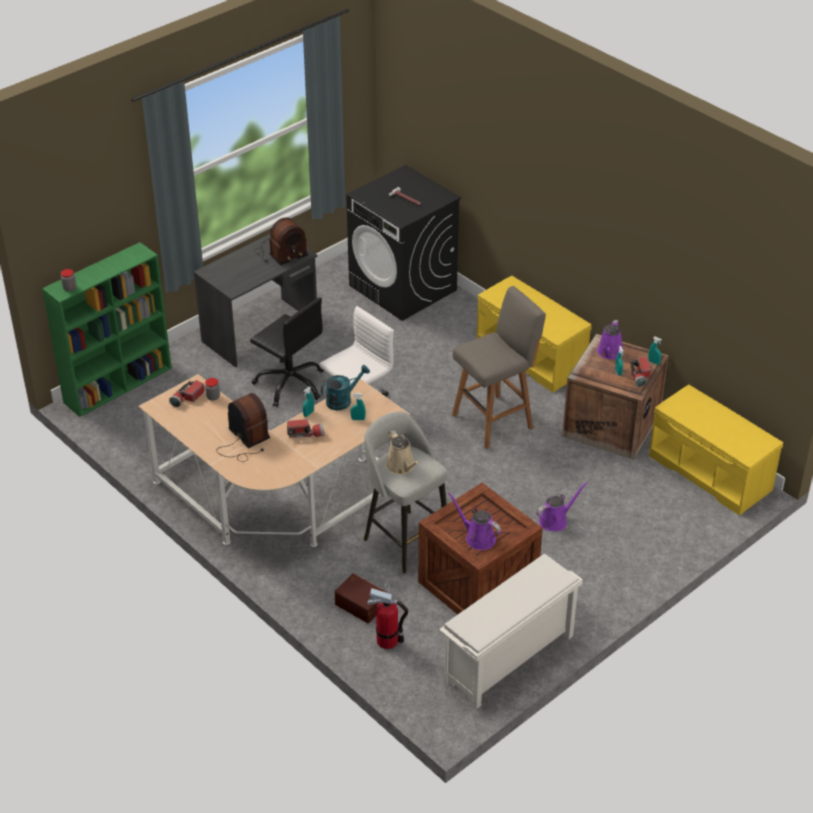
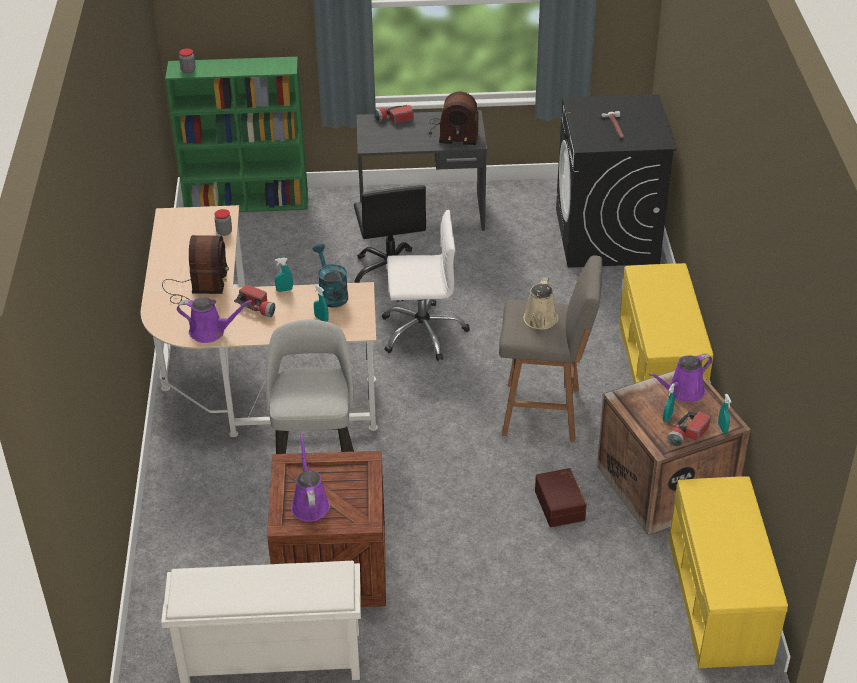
camera: 40 degrees right, 0 degrees up
(187, 398) = (202, 222): flashlight -> flashlight (394, 119)
(343, 400) = (331, 294): turquoise watering can -> turquoise watering can turned 120 degrees counterclockwise
(361, 604) = (206, 516): brown storage box -> brown storage box (561, 505)
(387, 640) = (186, 566): fire extinguisher -> none
(401, 466) = (303, 386): beige watering can -> beige watering can (540, 321)
(555, 520) = (485, 549): purple watering can -> purple watering can (211, 332)

